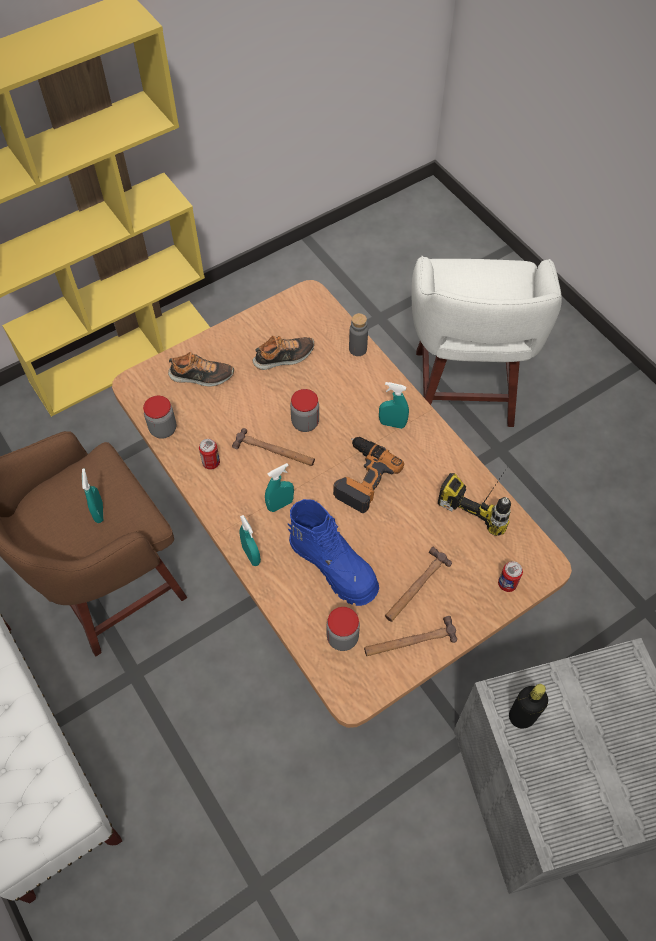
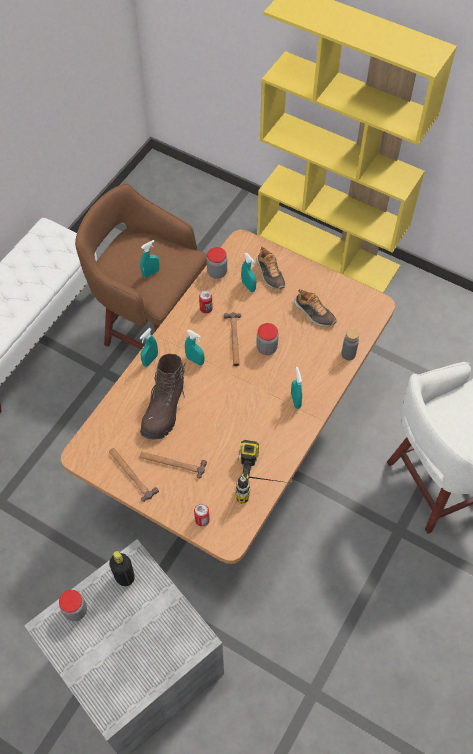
camera: 65 degrees right, 0 degrees up
(205, 405) = (248, 286): none -> turquoise spray bottle
(334, 566) = (165, 409): blue boot -> brown boot
(342, 638) = (116, 434): jar -> jar (75, 610)
(361, 476) = (241, 398): power drill -> none

